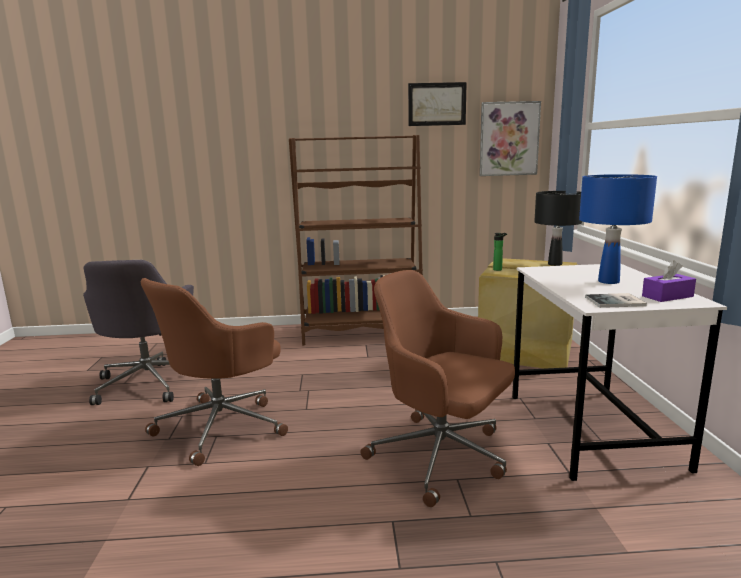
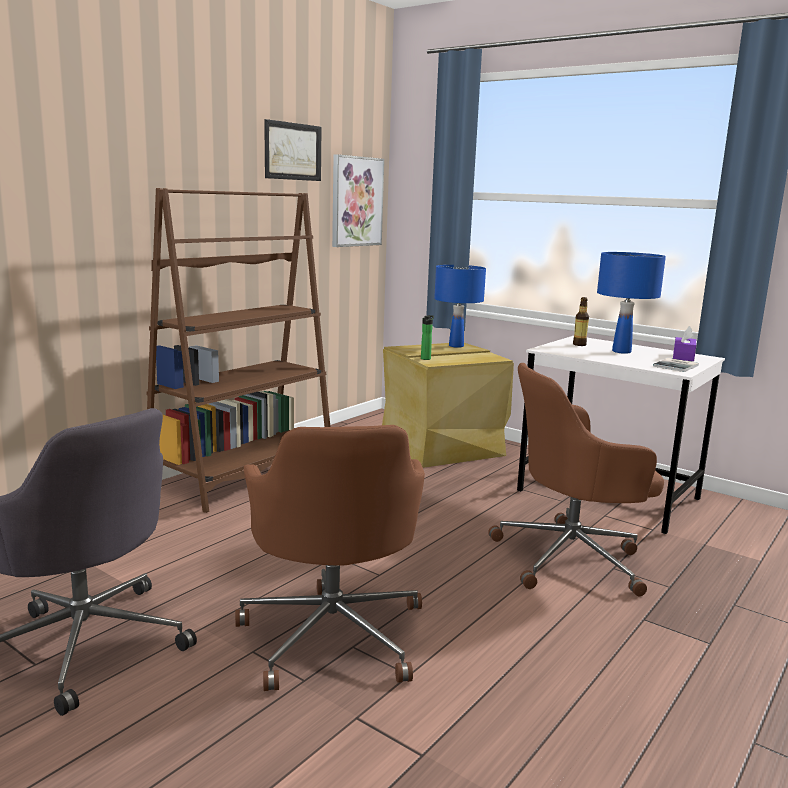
camera: 50 degrees left, 0 degrees up
(555, 264) = (456, 346): black table lamp -> blue table lamp
(587, 270) = (579, 344): none -> bottle

